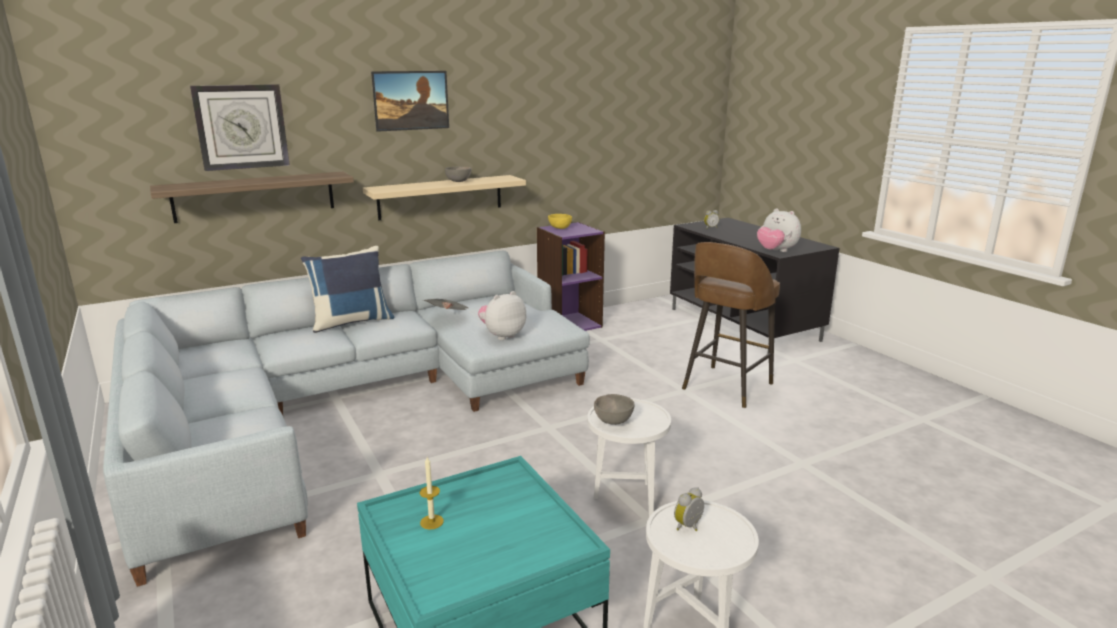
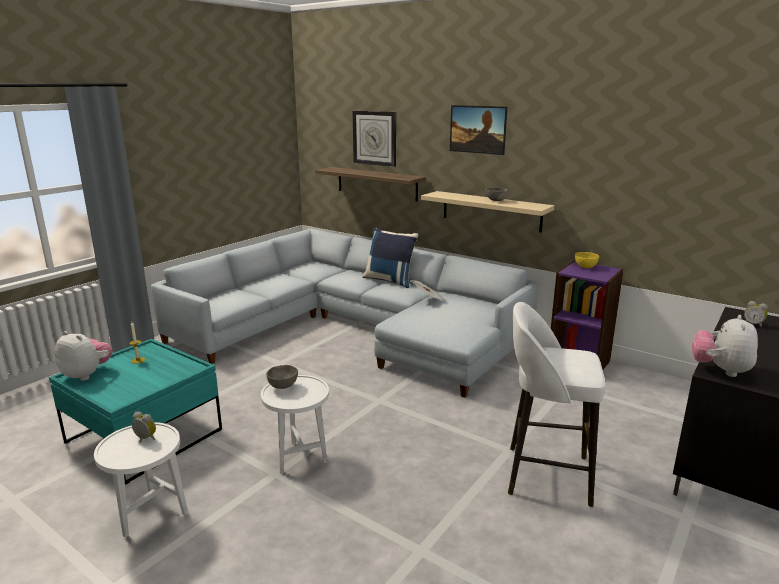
camera: 65 degrees right, 0 degrees up
(502, 335) = (418, 324): plush toy -> plush toy (87, 374)
(725, 387) = (544, 474): brown stool -> white stool

